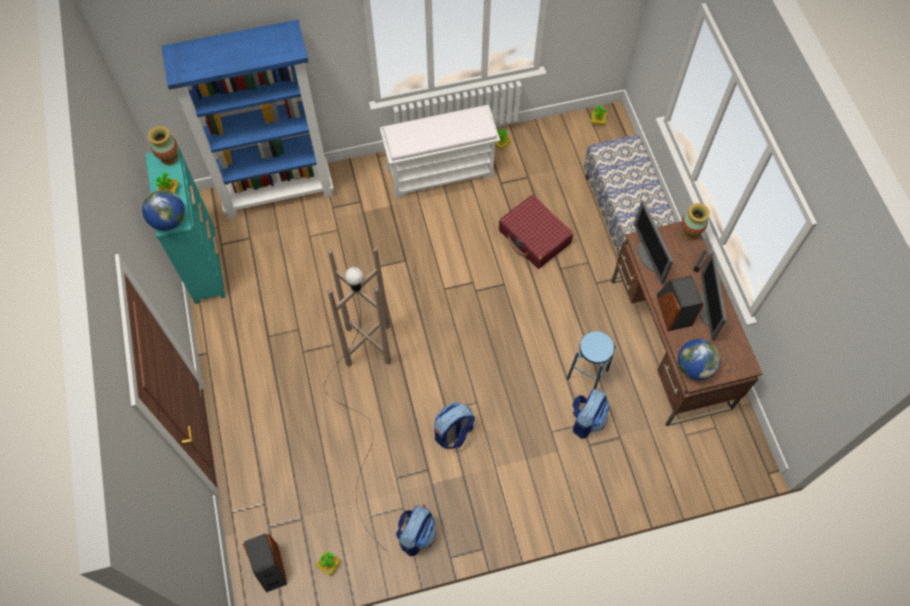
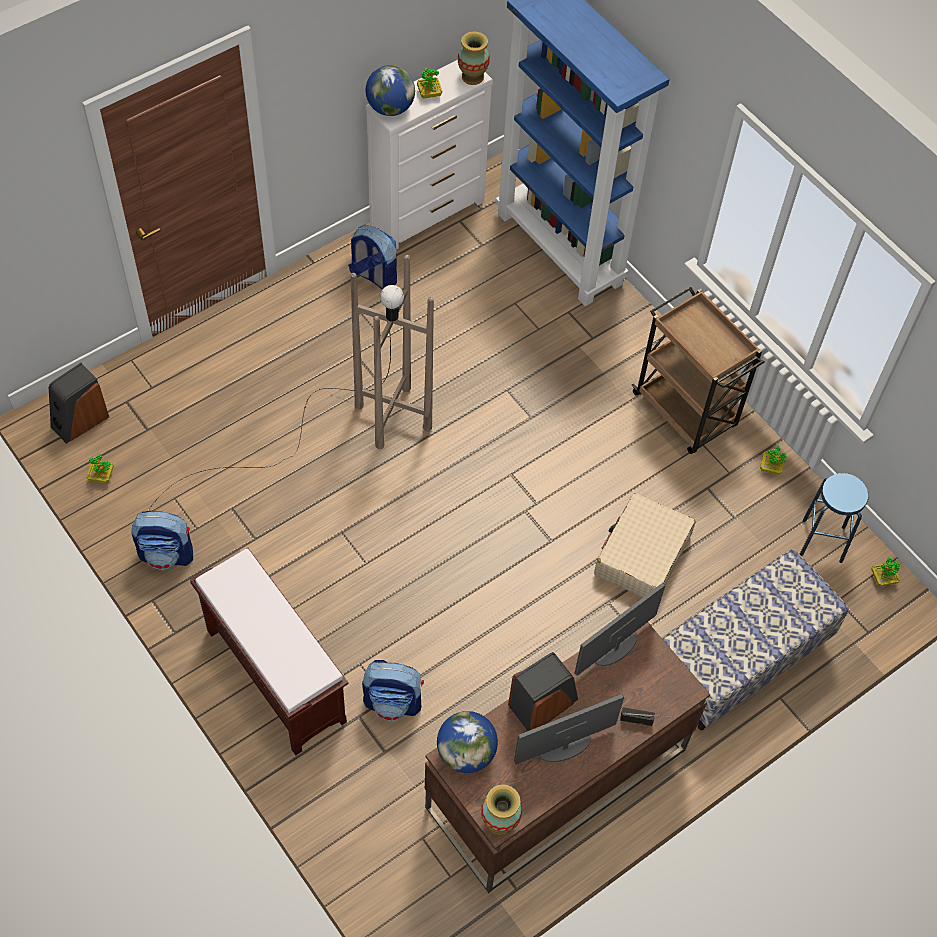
camera: 65 degrees right, 5 degrees down
(204, 262) = (428, 214): turquoise dresser -> white dresser
(441, 172) = (686, 412): white bench -> brown cart
(453, 433) = (313, 551): backpack -> backpack (373, 276)
(534, 237) = (642, 555): red suitcase -> beige suitcase
(540, 490) = (274, 675): none -> brown bench
(587, 374) = (461, 684): blue stool -> blue stool (822, 540)
(690, 232) = (683, 694): vase -> vase (500, 822)

